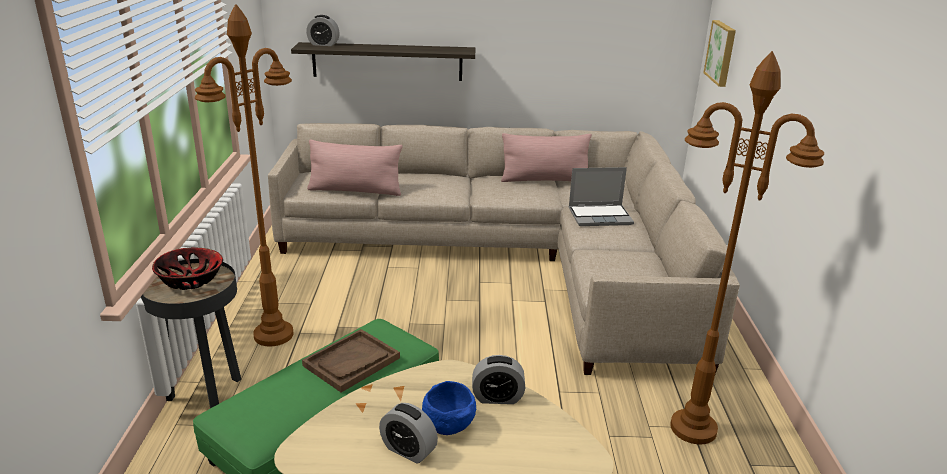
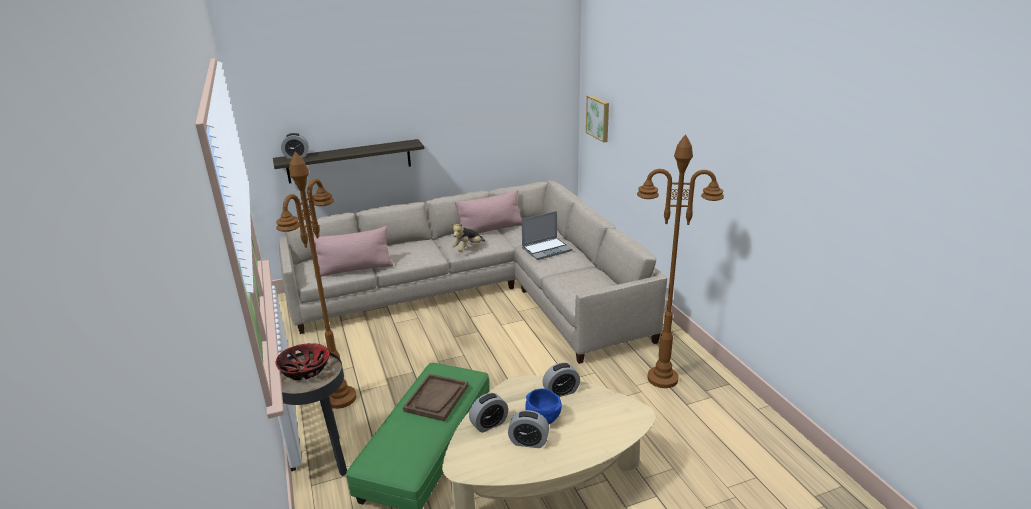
camera: 20 degrees left, 0 degrees up
(375, 411) = (489, 424): none -> alarm clock
(501, 195) = (468, 248): none -> plush toy

